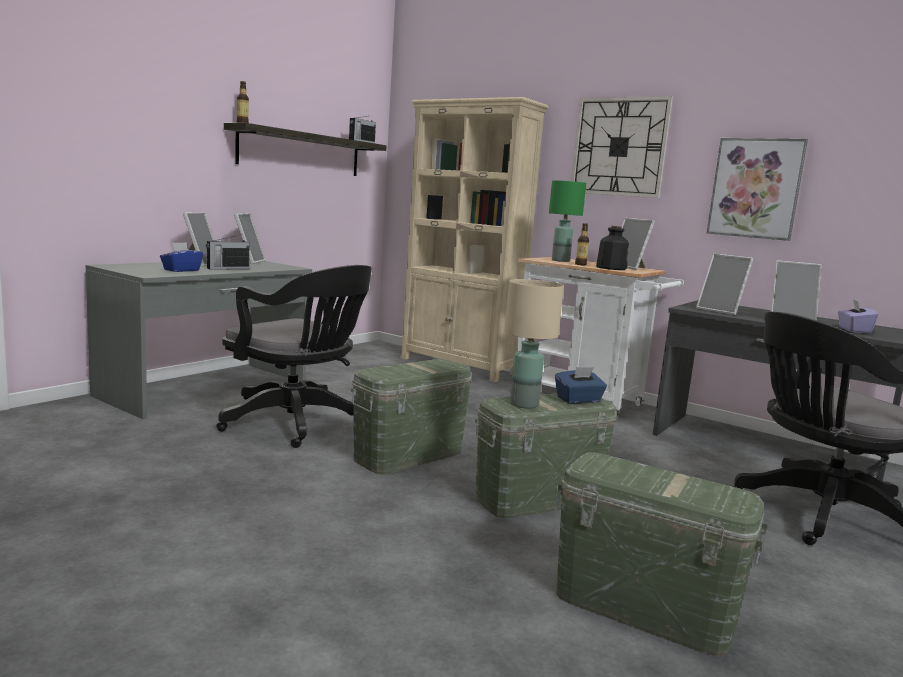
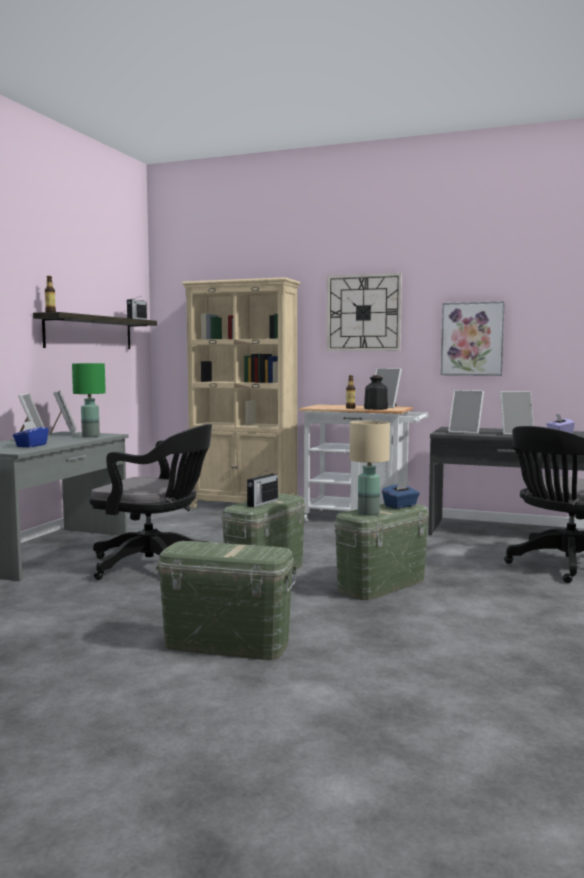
camera: 15 degrees left, 5 degrees down
(227, 268) = (63, 440): radio -> radio (262, 503)
(560, 260) = (330, 407): green table lamp -> green table lamp (90, 436)
(643, 608) = (493, 631): green storage box -> green storage box (227, 644)

